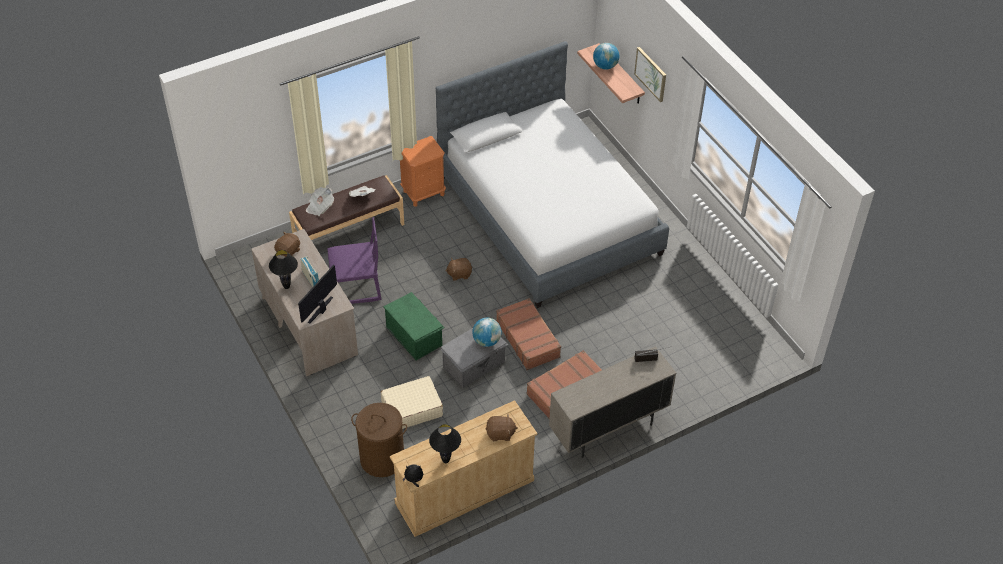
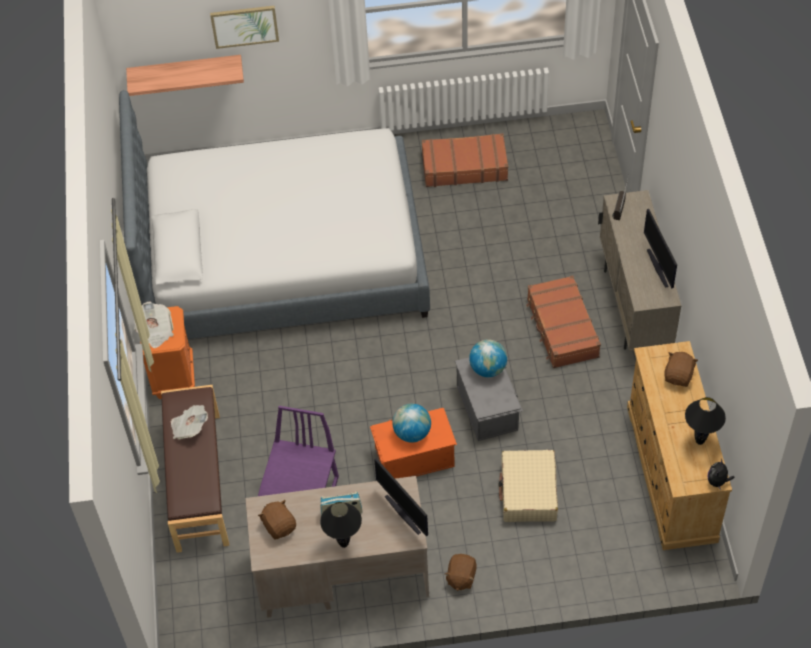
camera: 65 degrees left, 5 degrees up
(320, 207) = (183, 482): newspaper -> newspaper (155, 331)
(382, 459) = (593, 545): brown laundry basket -> none
(414, 335) = (413, 456): green storage box -> orange storage box
(459, 274) = (334, 379): brown plush toy -> brown plush toy (461, 577)
(528, 339) = (471, 340): brown suitcase -> brown suitcase (464, 167)
(600, 398) = (659, 267): none -> monitor
(605, 66) = (172, 75): globe -> globe (412, 433)

